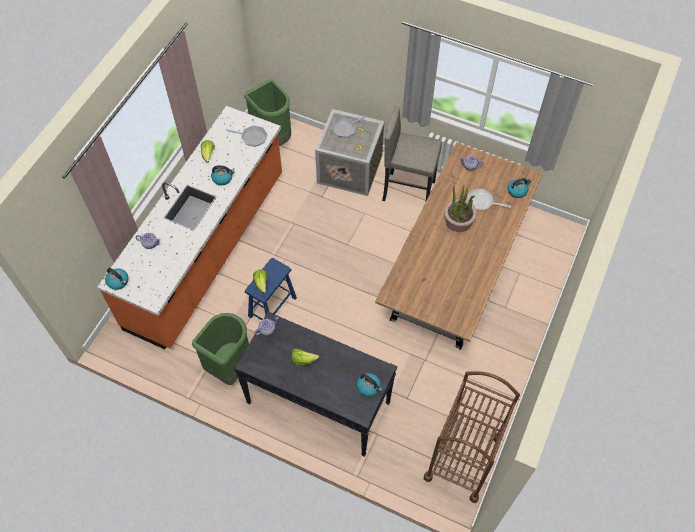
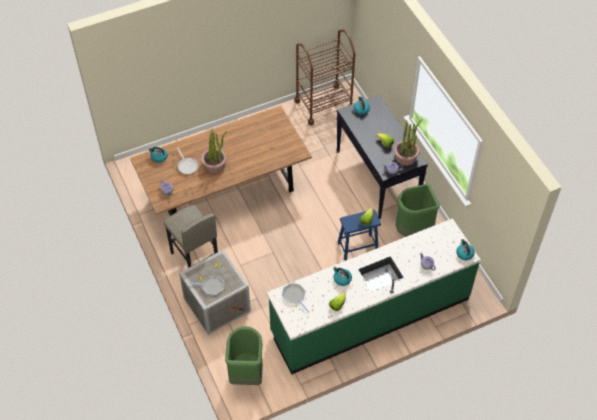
camera: 140 degrees left, 5 degrees down
(208, 250) = (370, 315): orange counter -> green counter
(265, 359) = (405, 157): none -> potted plant

